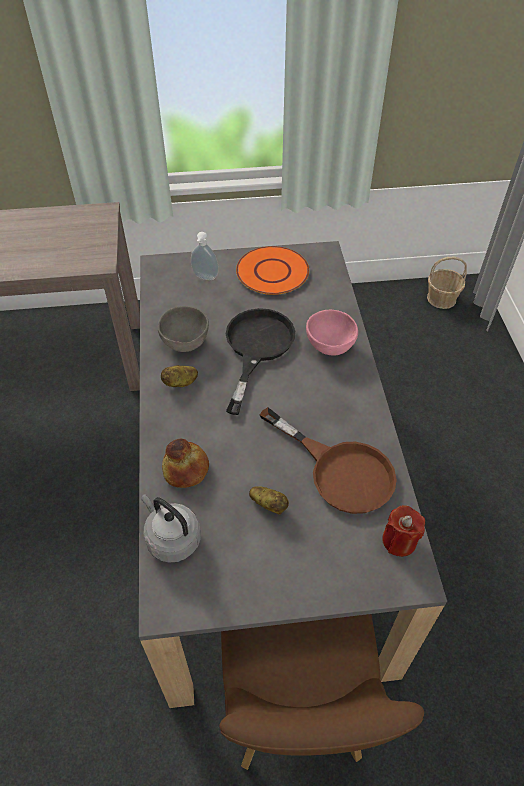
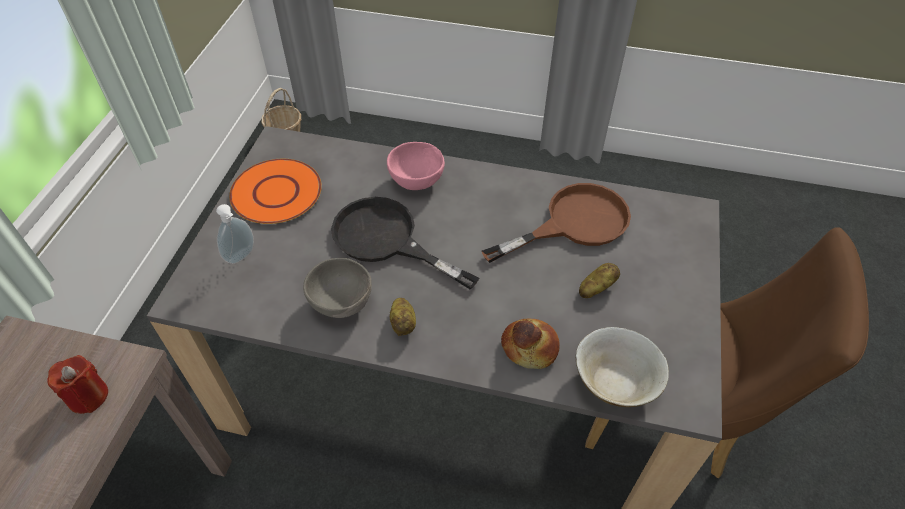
camera: 70 degrees left, 0 degrees up
(171, 539) = (615, 382): grey kettle -> beige bowl
(399, 541) = (658, 208): red candle -> red candle (88, 396)

